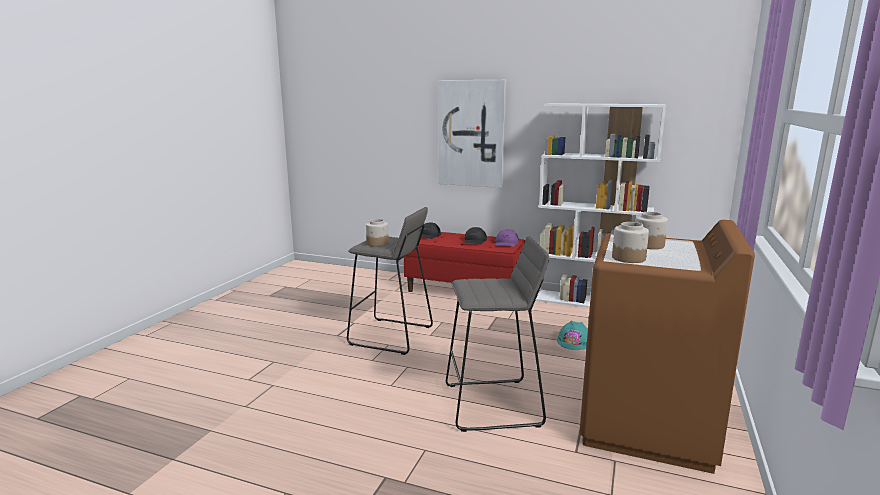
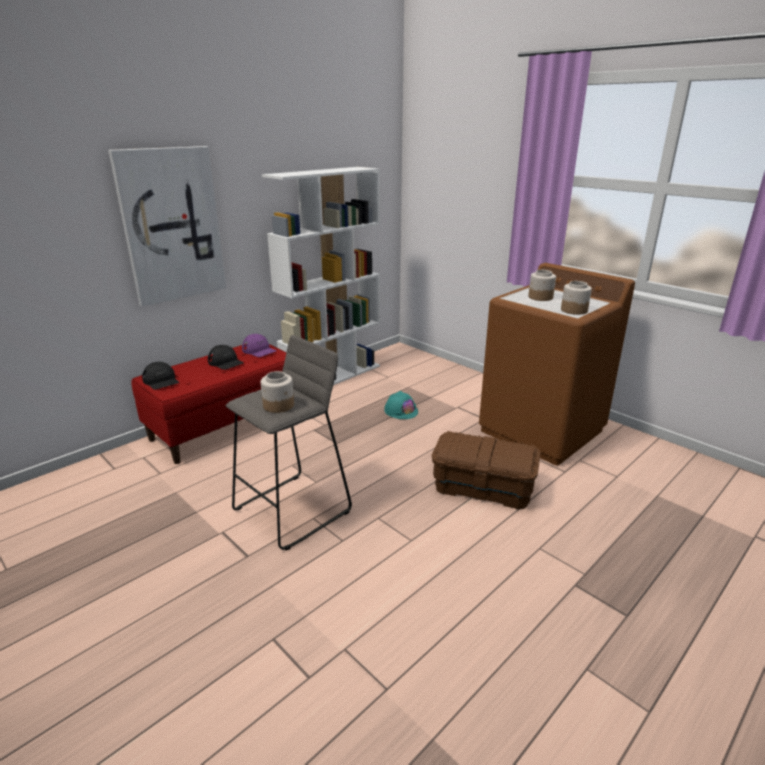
camera: 65 degrees left, 10 degrees up
(493, 405) = (483, 487): grey stool -> brown storage box

